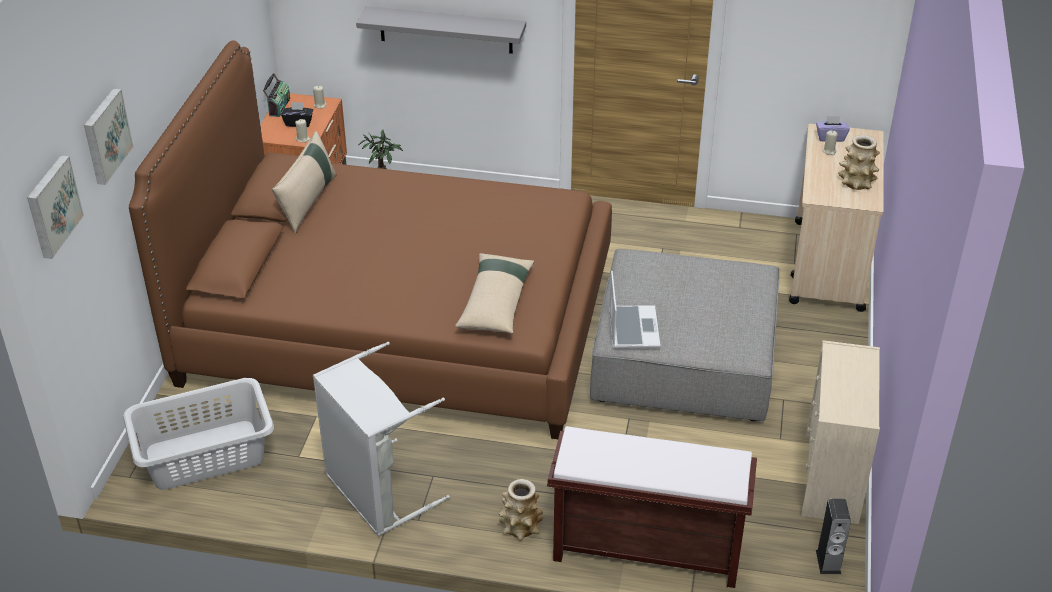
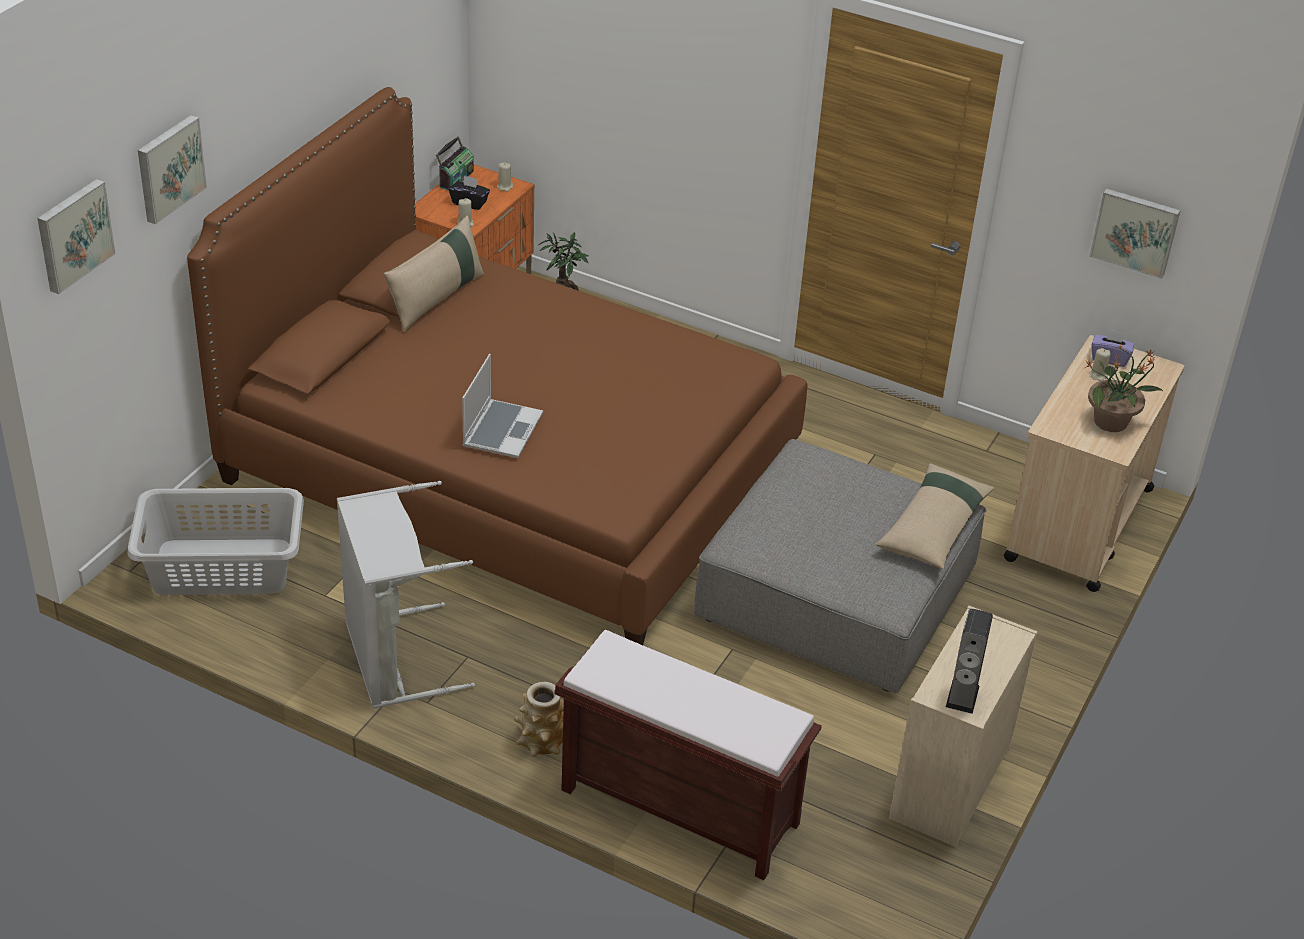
camera: 15 degrees right, 0 degrees up
(446, 30) = (664, 124): grey shelf -> none
(496, 302) = (598, 466): beige pillow -> beige pillow (934, 526)
(632, 328) = (760, 538): laptop -> laptop (502, 430)
(828, 562) = (895, 881): speaker -> speaker (962, 696)
(836, 38) = (1135, 231): none -> picture
(856, 182) = (1112, 422): vase -> potted plant

